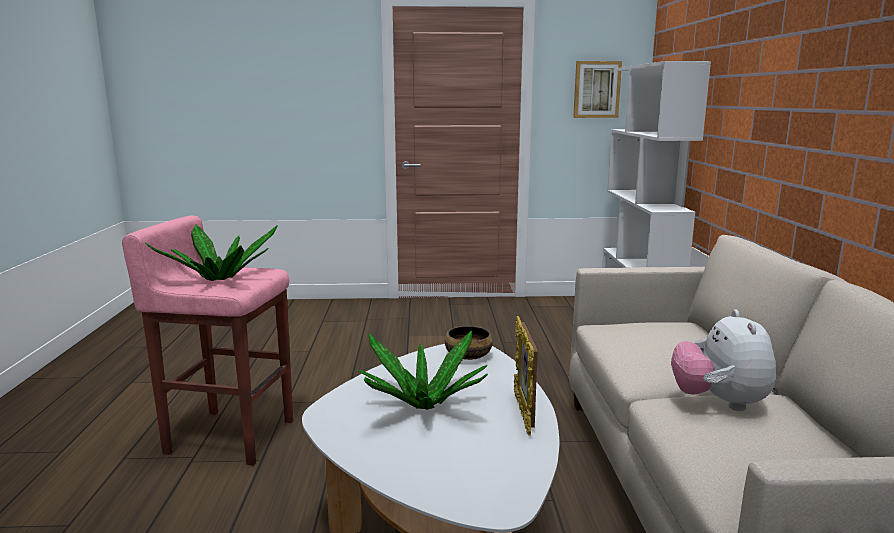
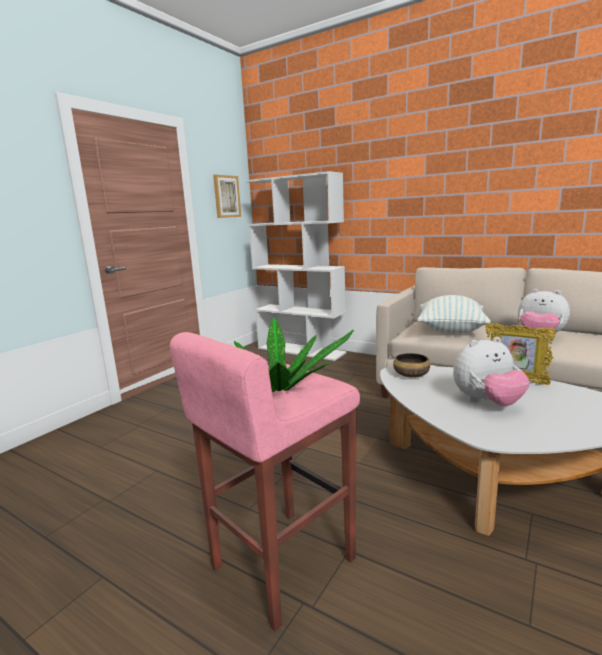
camera: 55 degrees left, 0 degrees up
(423, 404) = (487, 403): potted plant -> plush toy
(649, 342) = (451, 330): none -> pillow

